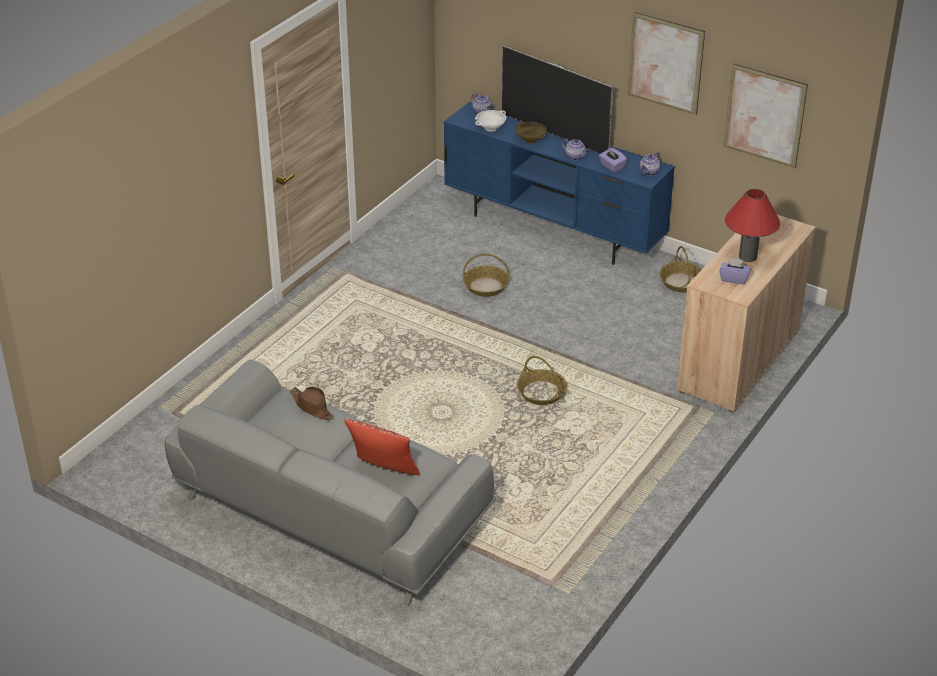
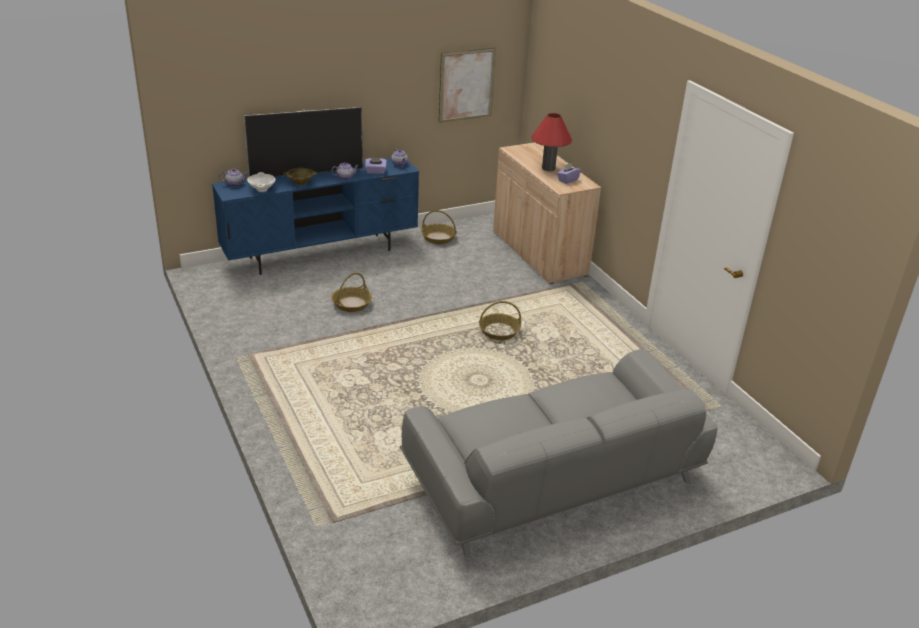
camera: 60 degrees left, 5 degrees down
(312, 407) = (490, 408): brown hat -> none
(384, 472) = (602, 404): pillow -> none
(665, 63) = (388, 74): picture -> none

